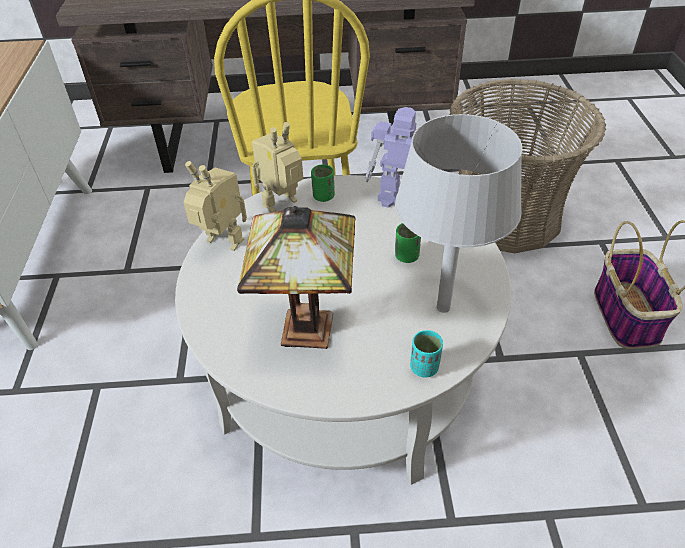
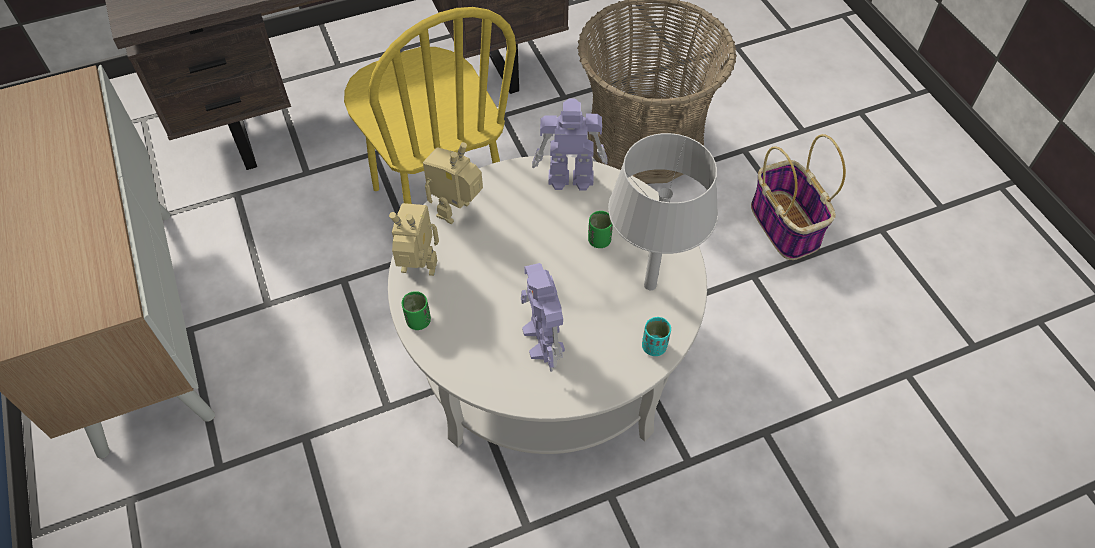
camera: 20 degrees left, 10 degrees up
(309, 332) = (543, 341): table lamp -> toy robot
(323, 196) = (493, 192): green cup -> green cup (418, 321)

